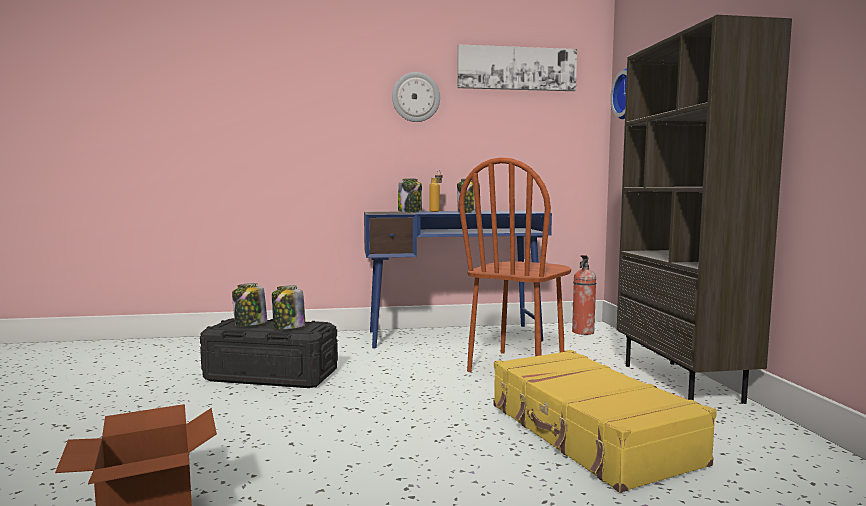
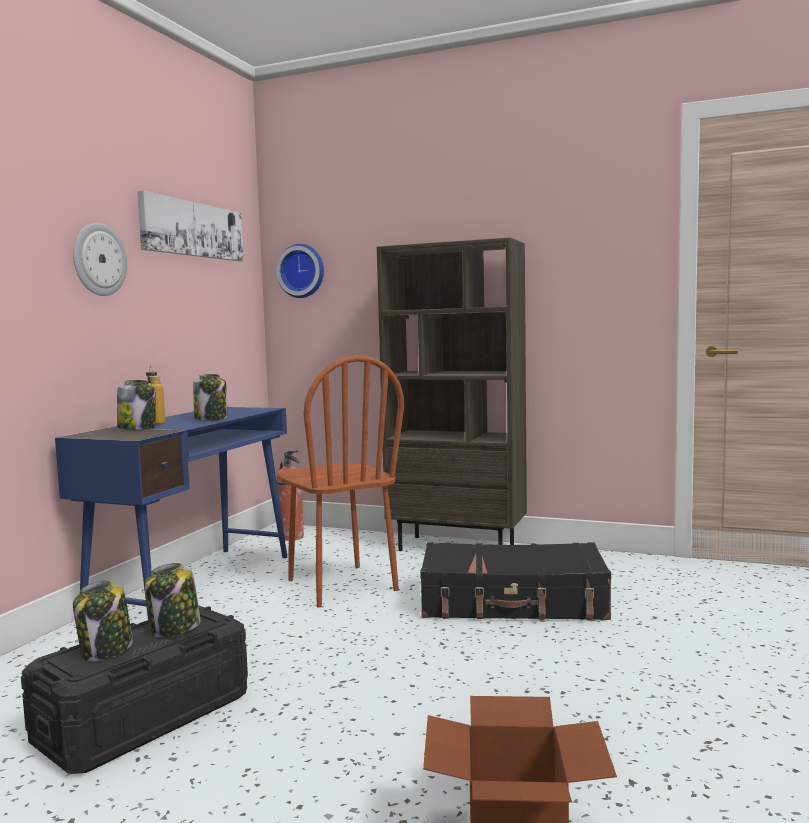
camera: 60 degrees left, 0 degrees up
(588, 434) = (513, 602): yellow suitcase -> black suitcase

